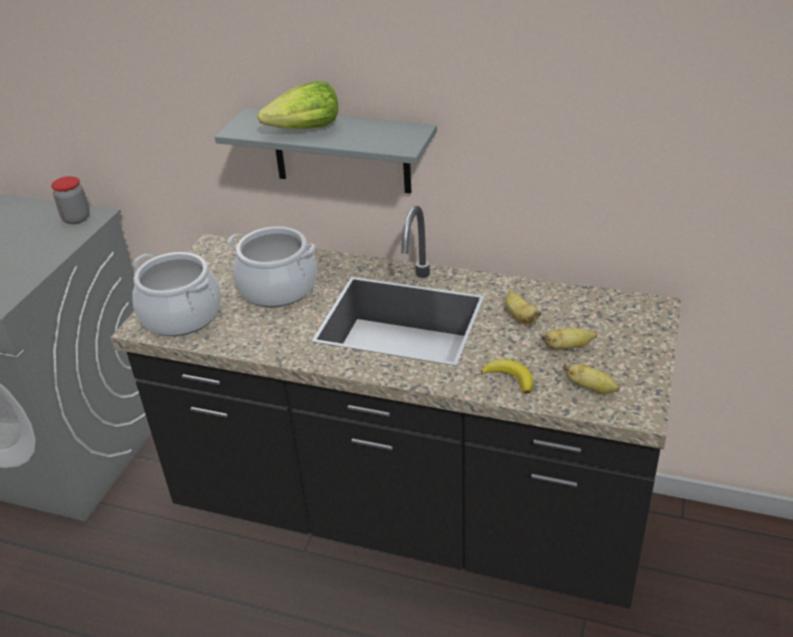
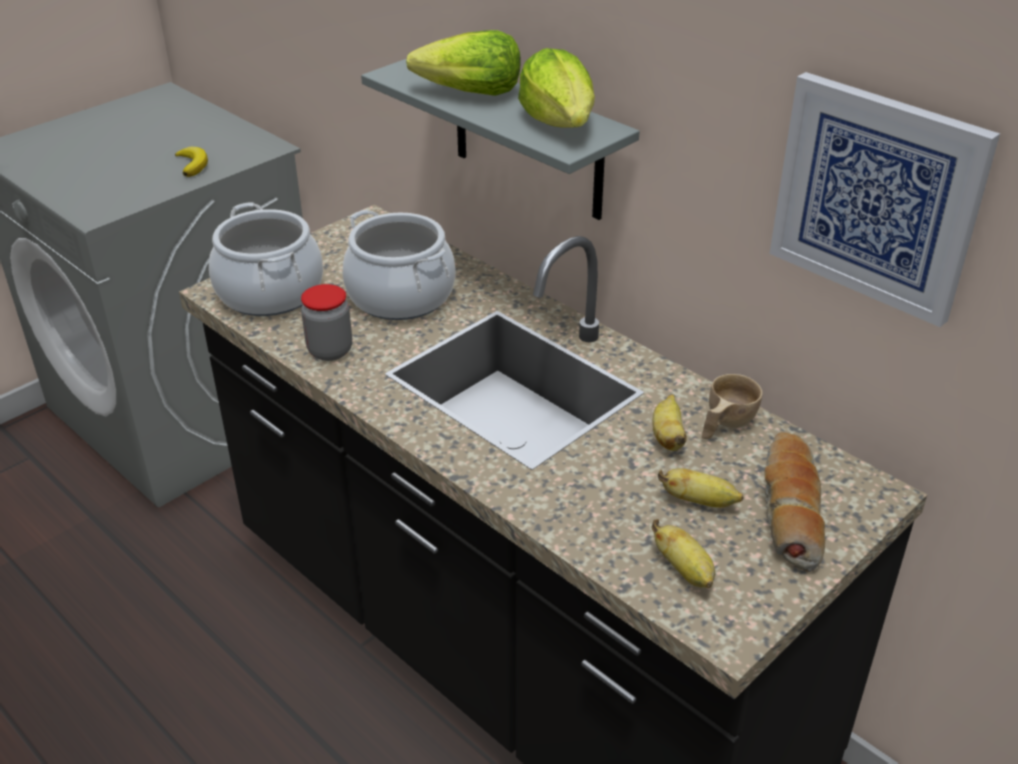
camera: 25 degrees right, 0 degrees up
(76, 218) = (247, 145): jar -> jar (330, 351)
(384, 133) = (560, 123): none -> lettuce
(510, 378) = (586, 513): banana -> banana (192, 164)
(546, 299) = (724, 425): none -> beige cup
(619, 334) = (789, 511): none -> bread
(620, 126) = (877, 197): none -> picture

